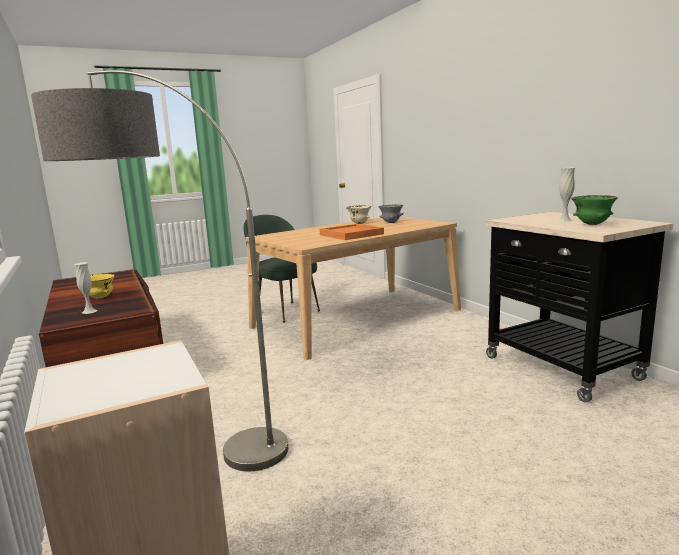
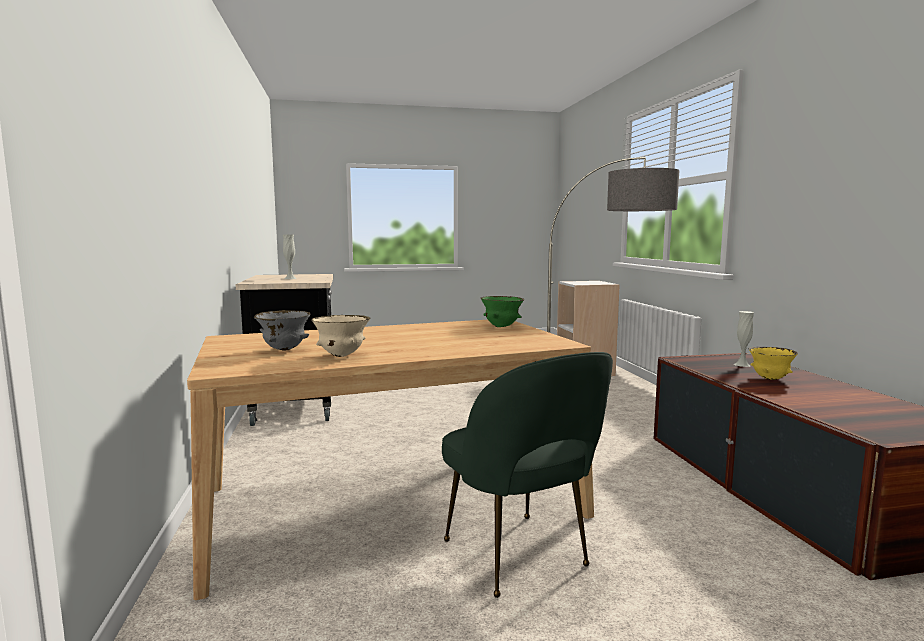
camera: 165 degrees left, 5 degrees down
(352, 234) = (413, 331): orange tray -> none
(592, 224) = (297, 276): green bowl -> green bowl (501, 327)

